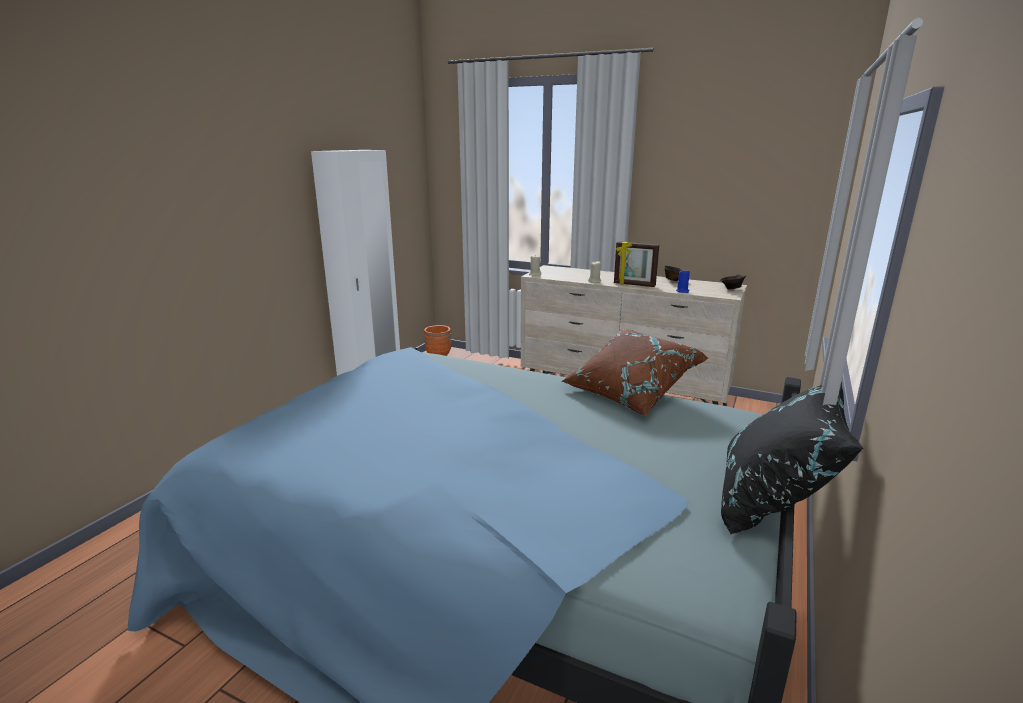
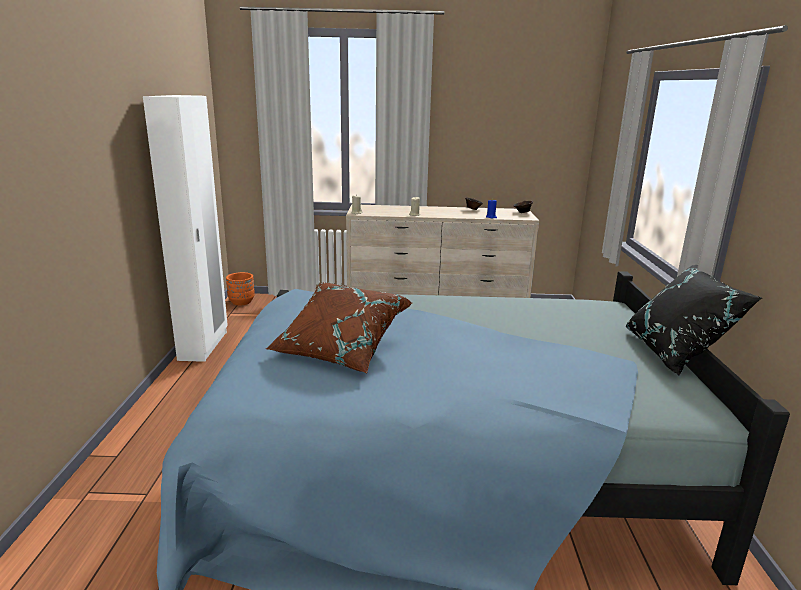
camera: 25 degrees left, 0 degrees up
(629, 392) = (512, 299): brown pillow -> brown pillow (340, 348)
(634, 285) = (449, 215): picture frame -> none

